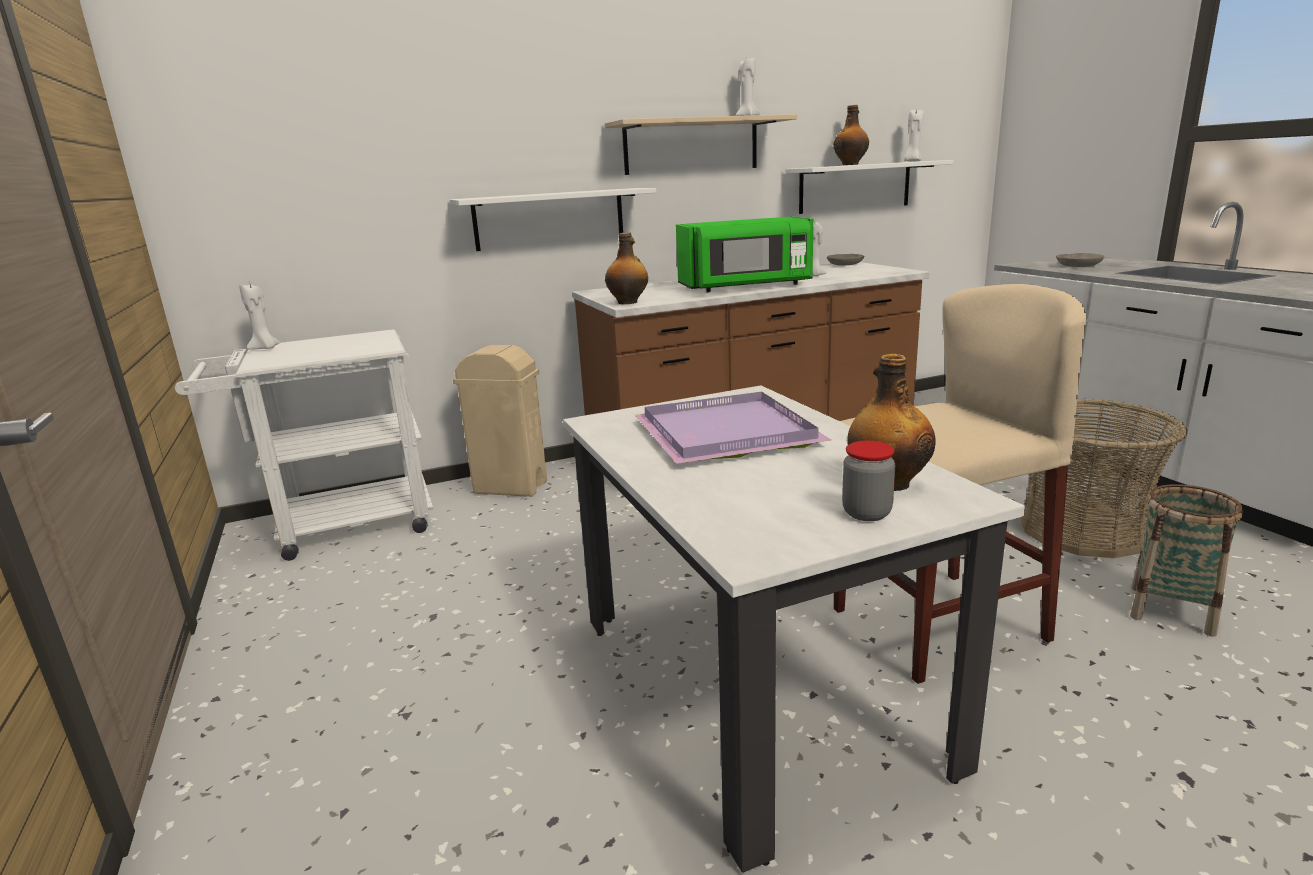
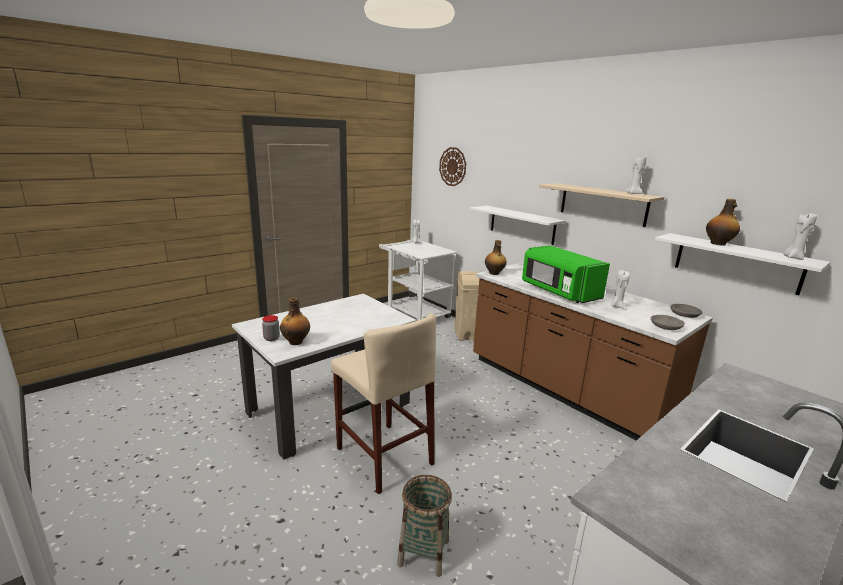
camera: 70 degrees right, 0 degrees up
(310, 122) = (452, 166): none -> wall clock
(722, 433) = (348, 316): purple tray -> none
(1078, 266) = (754, 398): grey bowl -> grey bowl (666, 326)
(1082, 530) = (523, 529): basket -> none

